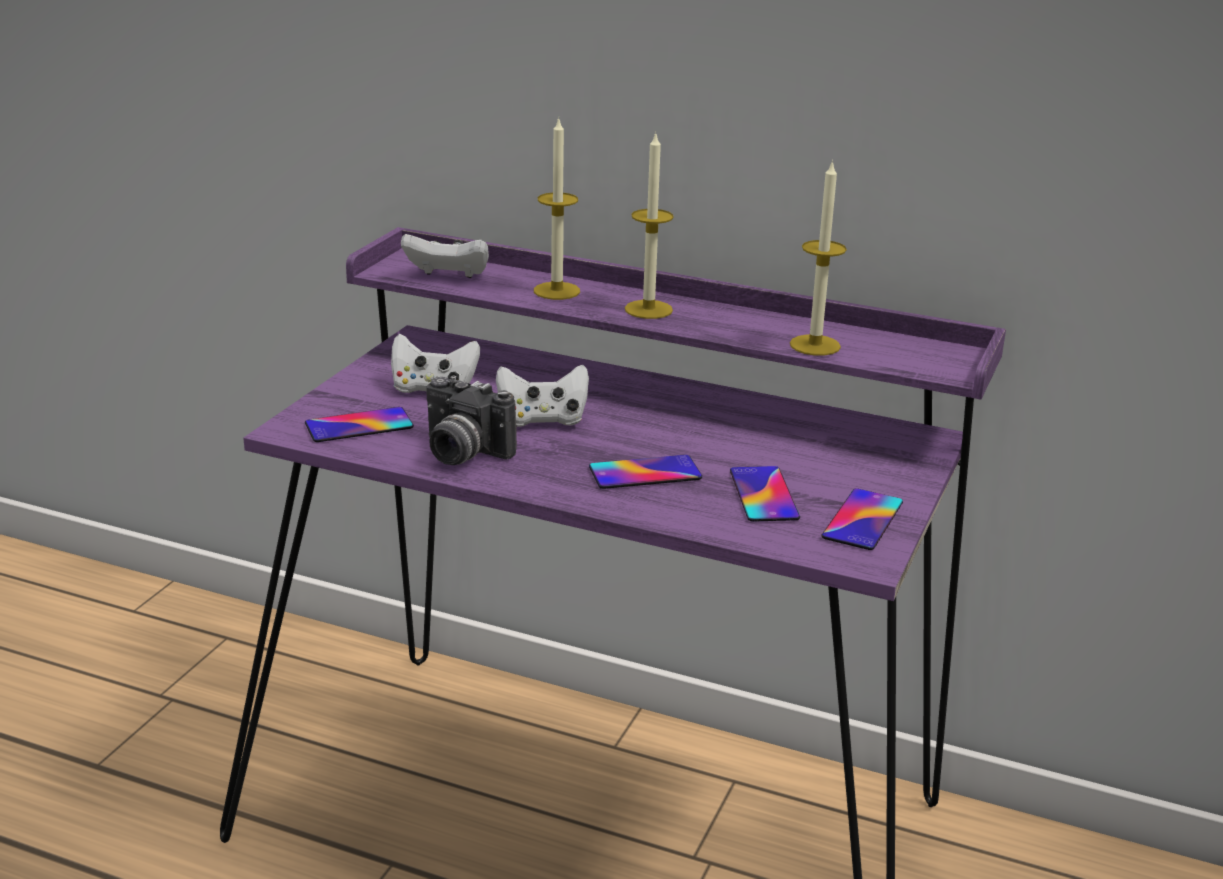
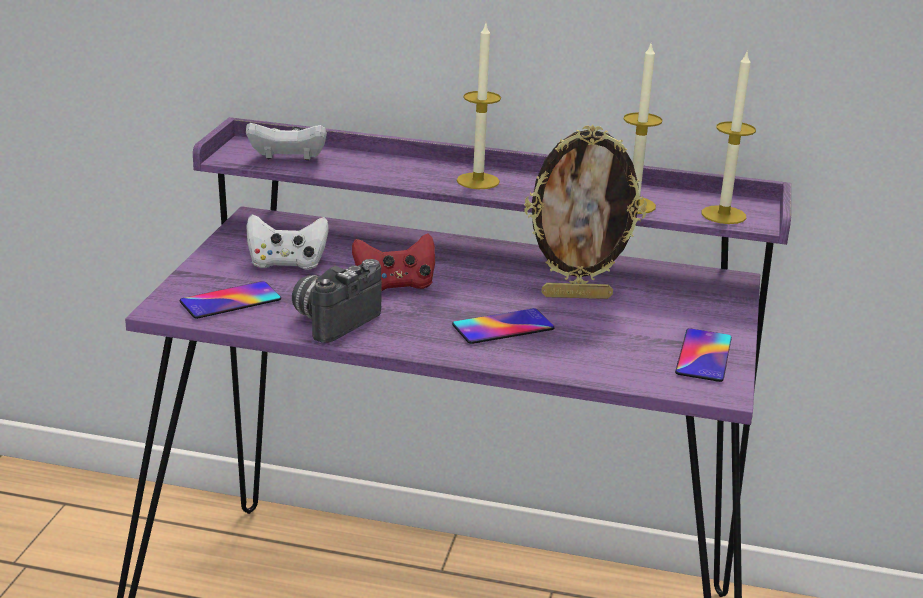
camera: 10 degrees left, 0 degrees up
(461, 453) = (333, 320): camera -> camera turned 105 degrees clockwise
(543, 420) = (395, 285): white game controller -> red game controller
(556, 291) = (390, 168): candle -> candle (723, 215)
(742, 444) = (577, 295): none -> picture frame
(763, 495) = (612, 339): phone -> none

